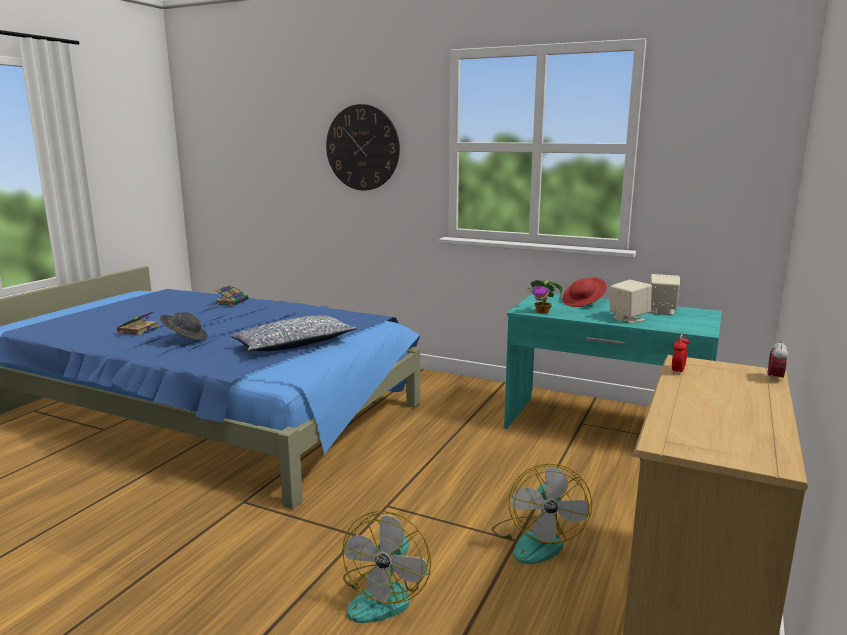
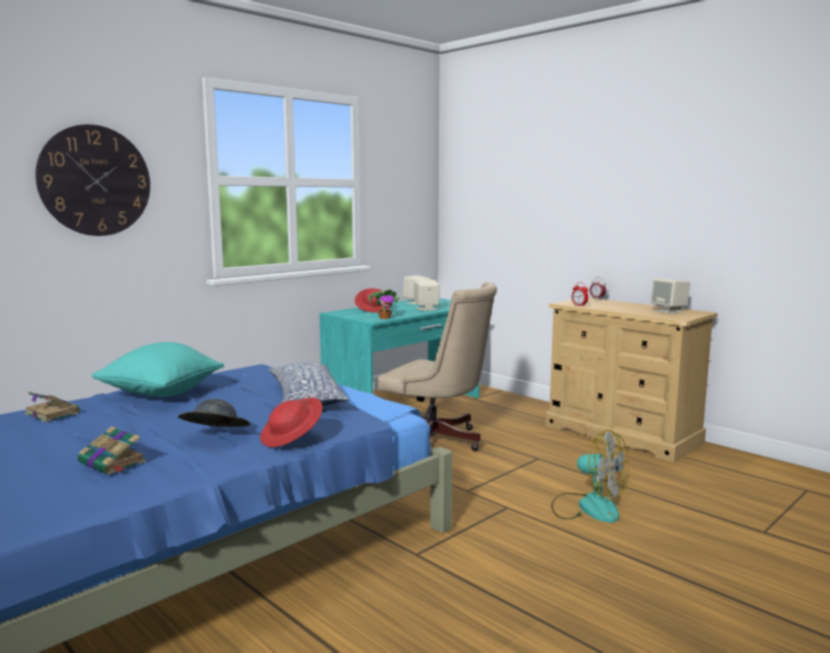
camera: 70 degrees left, 5 degrees down
(186, 357) = (292, 438): none -> red hat
(283, 312) = (161, 395): none -> turquoise pillow
(509, 467) = (438, 442): none -> beige office chair
(537, 540) = (540, 453): fan -> none
(737, 435) = (669, 311): none -> beige speaker

